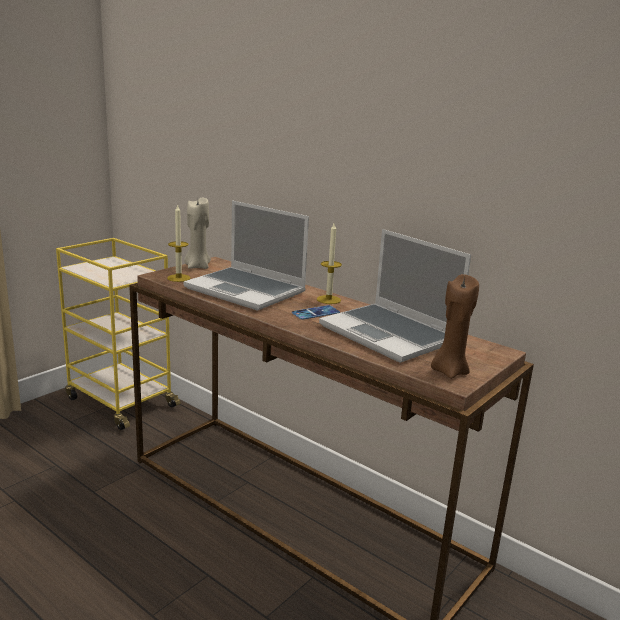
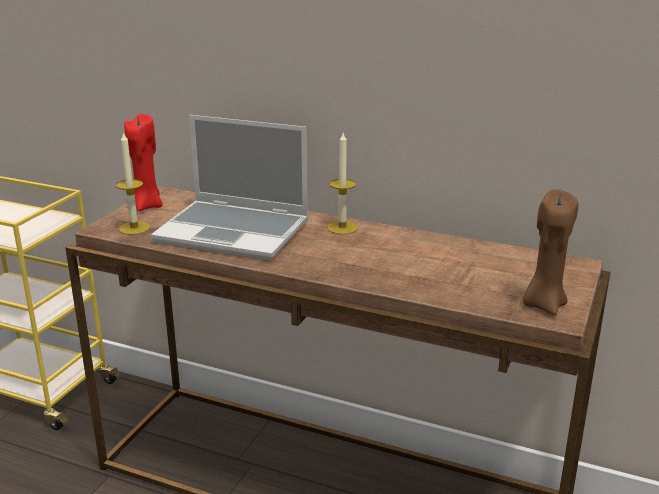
camera: 15 degrees left, 5 degrees up
(197, 266) = (146, 206): beige candle -> red candle
(315, 313) = (340, 250): phone -> none
(390, 334) = (446, 265): laptop -> none

